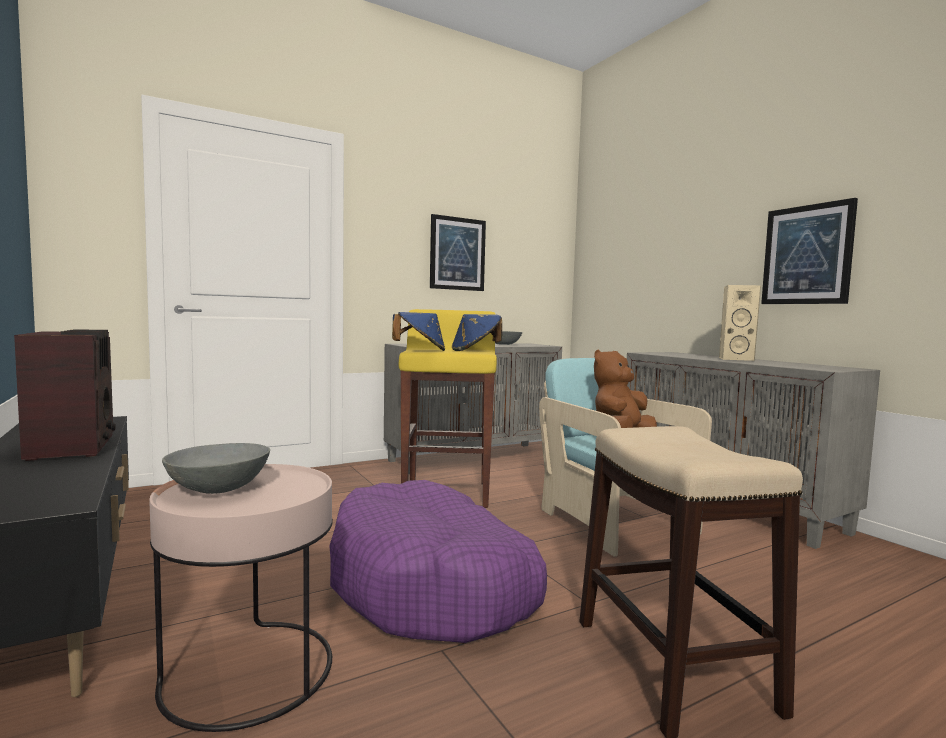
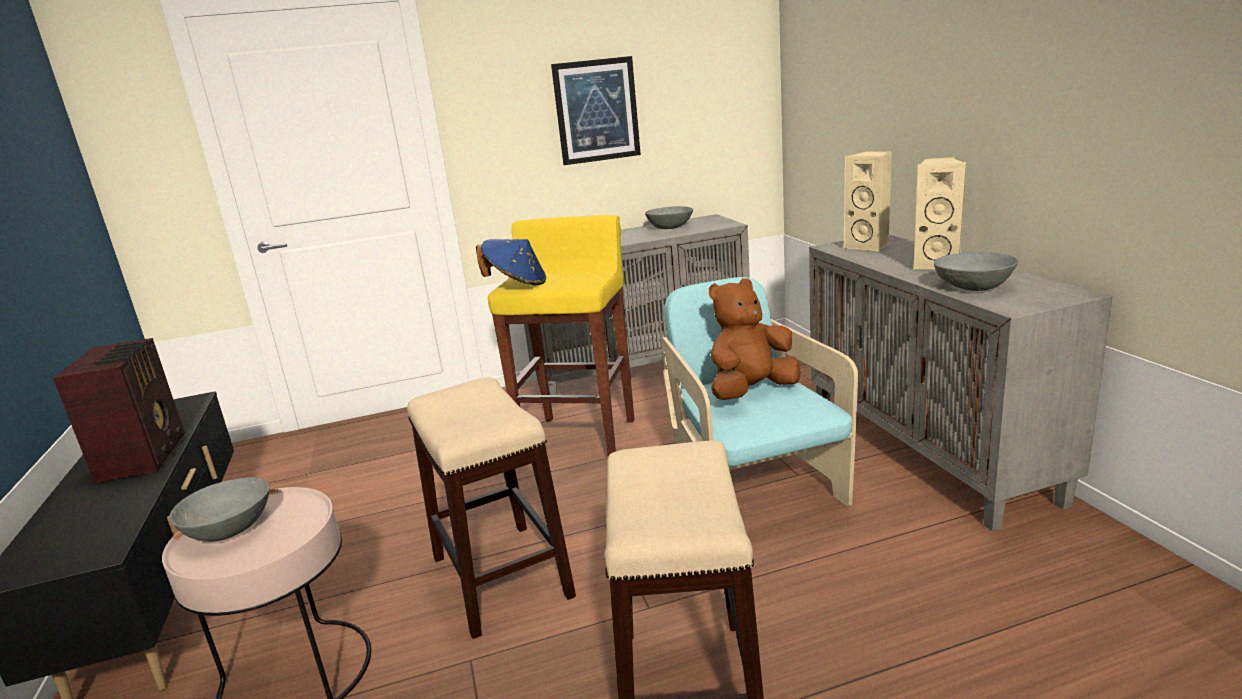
camera: 15 degrees right, 15 degrees up
(432, 584) = (500, 576): purple dog bed -> stool
(476, 351) = (585, 278): blue hat -> none
(671, 353) = (869, 246): none -> beige speaker
(781, 364) = (974, 287): none -> grey bowl
(807, 255) = (1041, 110): picture -> none

